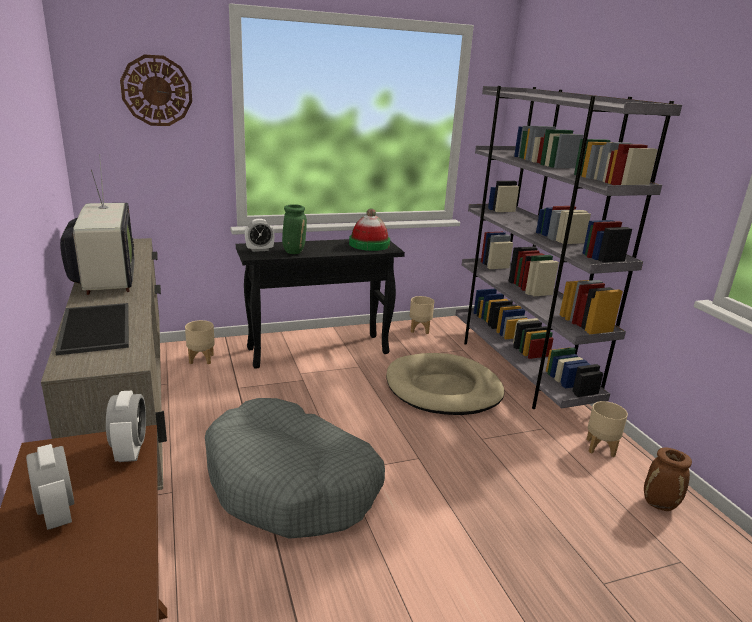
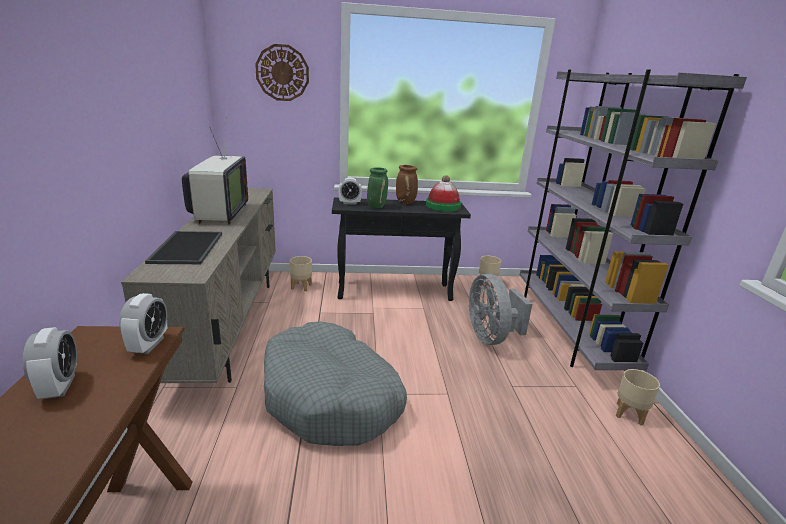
camera: 15 degrees right, 0 degrees up
(443, 389) = (491, 337): beige dog bed -> grey fan
(660, 504) = (680, 483): brown vase -> brown vase (406, 203)

